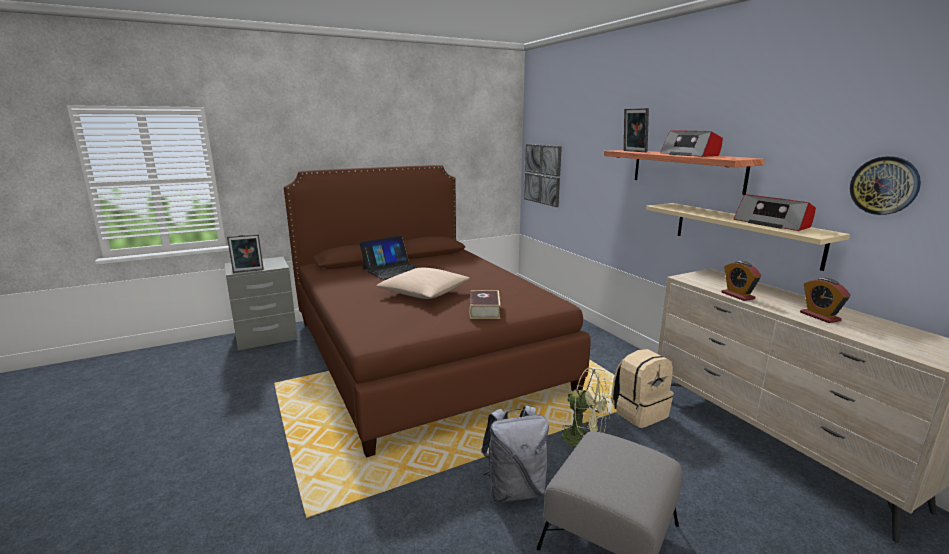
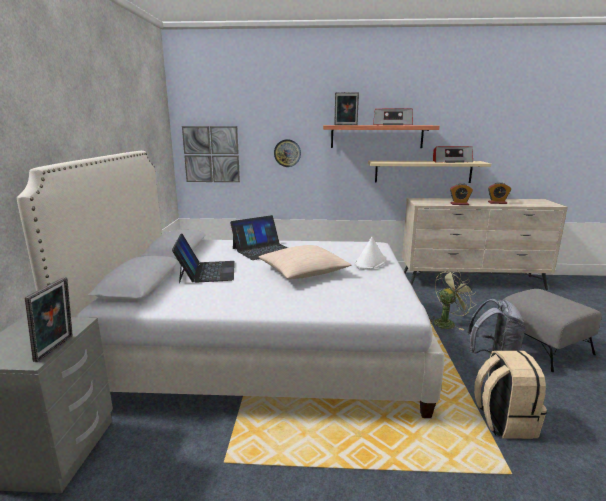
camera: 60 degrees left, 0 degrees up
(421, 353) = (262, 345): brown bed -> white bed
(466, 271) = (263, 250): none -> laptop
(484, 310) = (370, 262): book -> white hat
(639, 412) = (424, 298): beige backpack -> beige backpack (503, 421)
(884, 185) = (494, 134): wall clock -> wall clock (287, 153)

